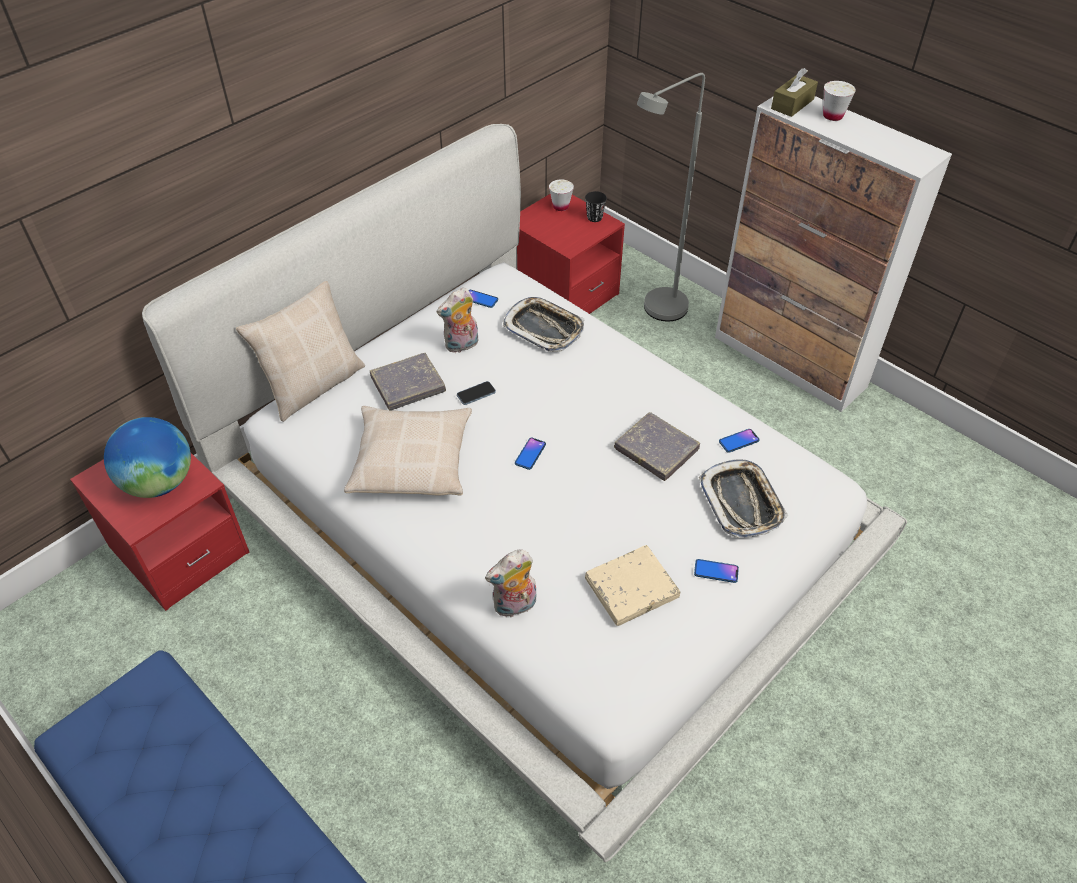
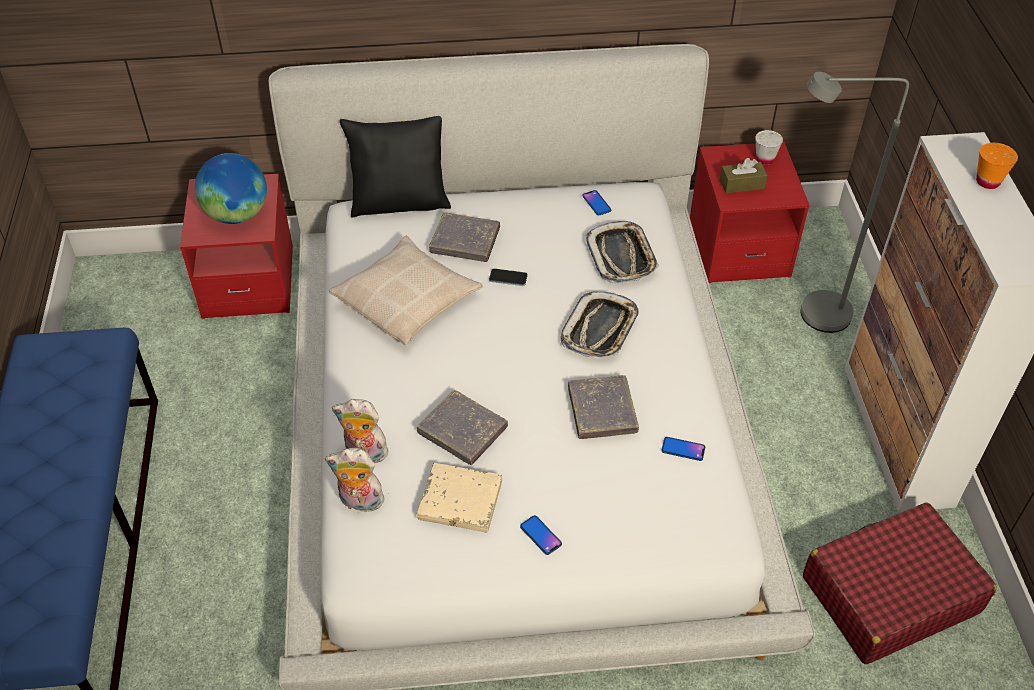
camera: 40 degrees right, 0 degrees up
(314, 385) = (400, 202): beige pillow -> black pillow
(461, 345) = (539, 233): plush toy -> plush toy (359, 502)
(530, 454) = (497, 350): phone -> none
(573, 533) = (462, 431): none -> grey book
(594, 217) = (786, 185): black cup -> none
(741, 502) = (625, 498): tray -> tray (600, 330)
(792, 104) = (959, 151): brown tissue box -> brown tissue box (742, 184)
(832, 116) = (987, 181): white cup -> orange cup
(890, 469) = (889, 594): none -> red suitcase

